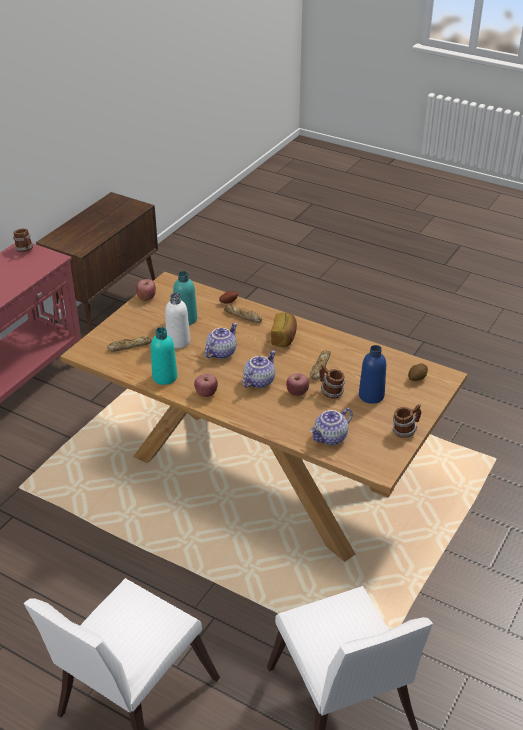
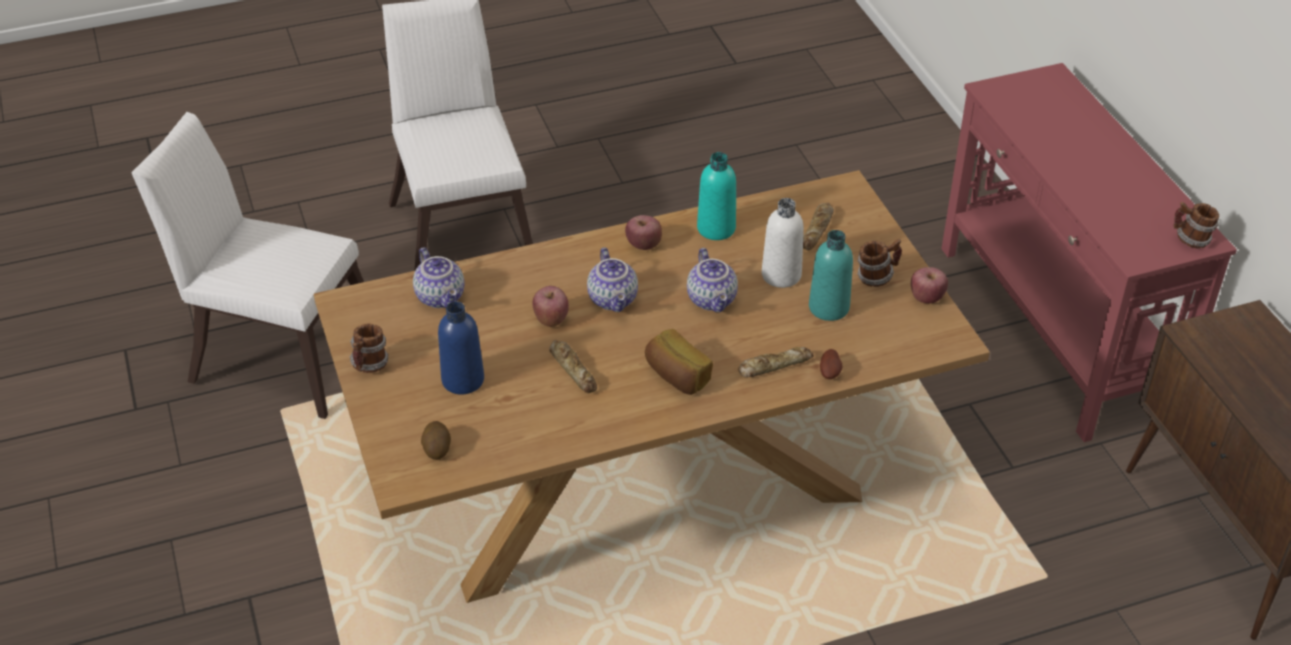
camera: 130 degrees right, 5 degrees up
(330, 392) = (515, 348): mug -> mug (876, 277)
(330, 438) = (441, 297): teapot -> teapot turned 150 degrees clockwise

